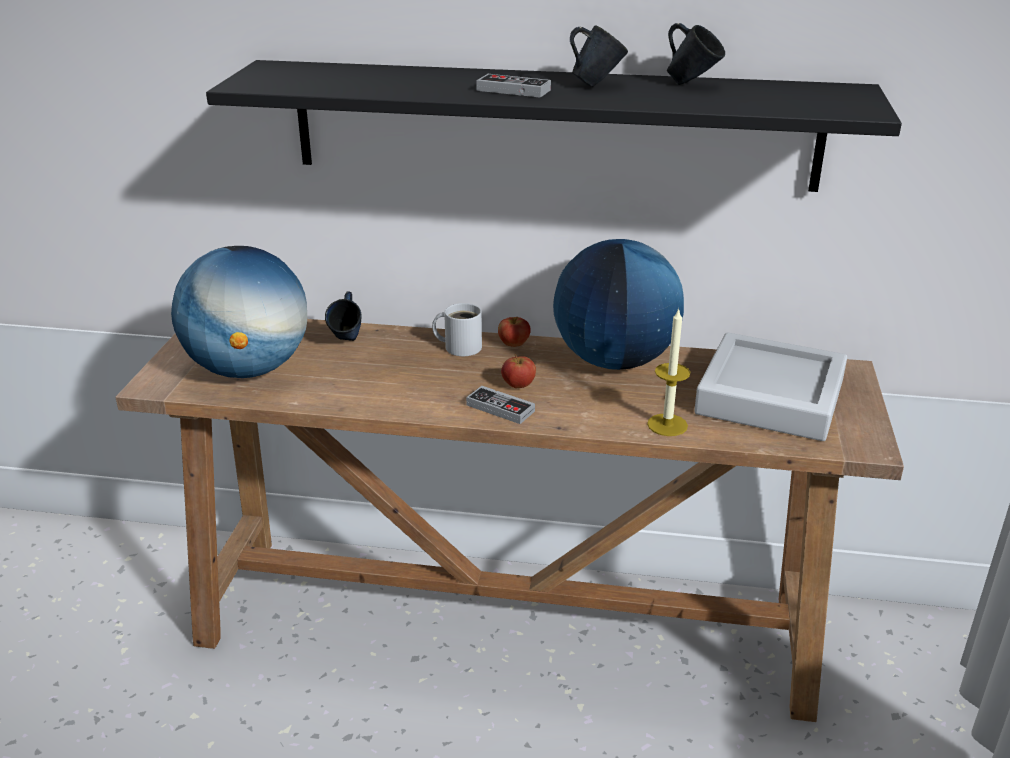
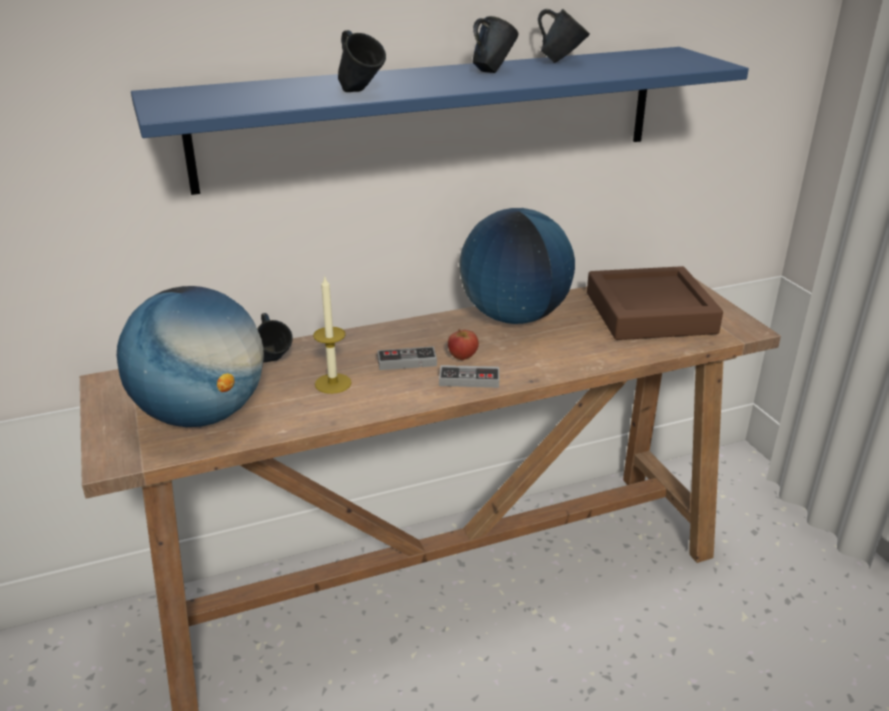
camera: 30 degrees left, 0 degrees up
(425, 90) = (360, 93): none -> blue mug
(460, 346) = (378, 339): white mug -> none
(513, 90) = (435, 83): game controller -> game controller (407, 361)
(513, 344) = (421, 325): apple -> none
(553, 125) = (434, 116): black shelf -> blue shelf
(667, 425) = (606, 354): candle -> candle (333, 383)
(770, 397) = (649, 313): grey tray -> brown tray

